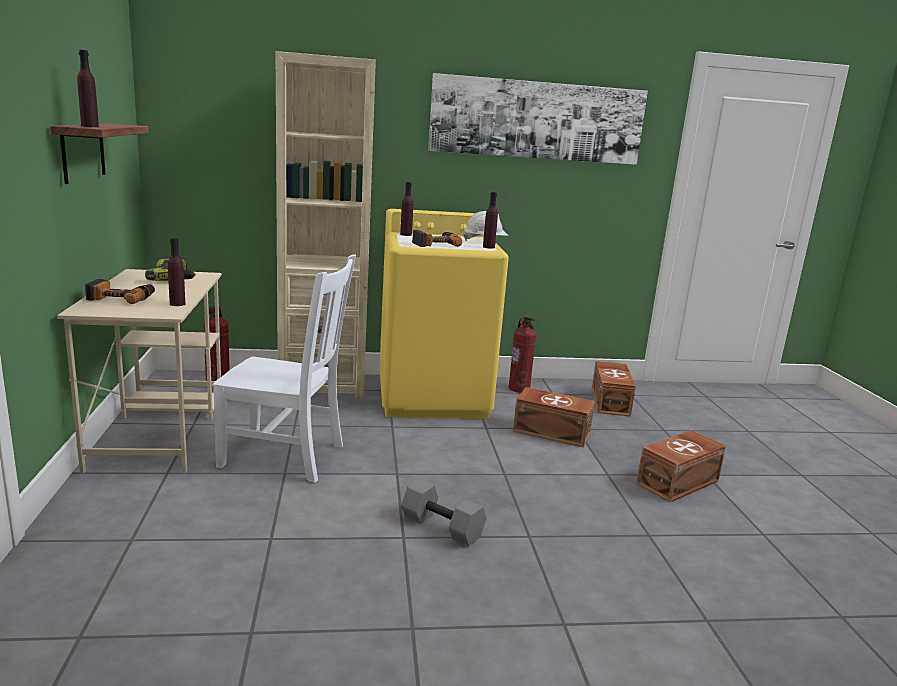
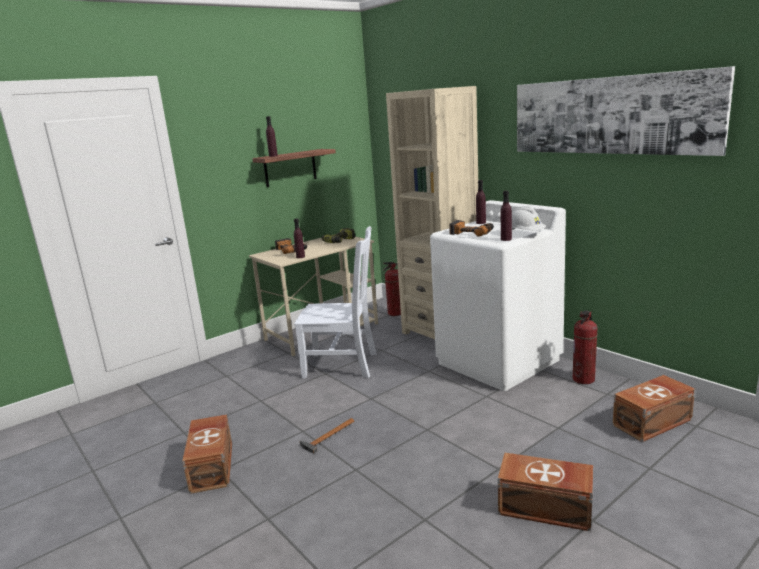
camera: 60 degrees right, 0 degrees up
(286, 456) = (343, 365): white chair -> white chair turned 60 degrees counterclockwise
(433, 396) = (498, 362): yellow washing machine -> white washing machine
(440, 527) = (327, 437): grey dumbbell -> hammer
(550, 431) = (529, 420): brown storage box -> brown storage box (213, 466)

